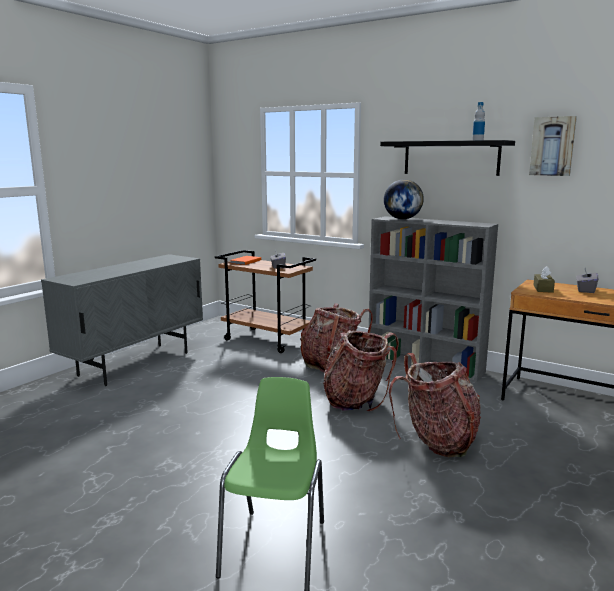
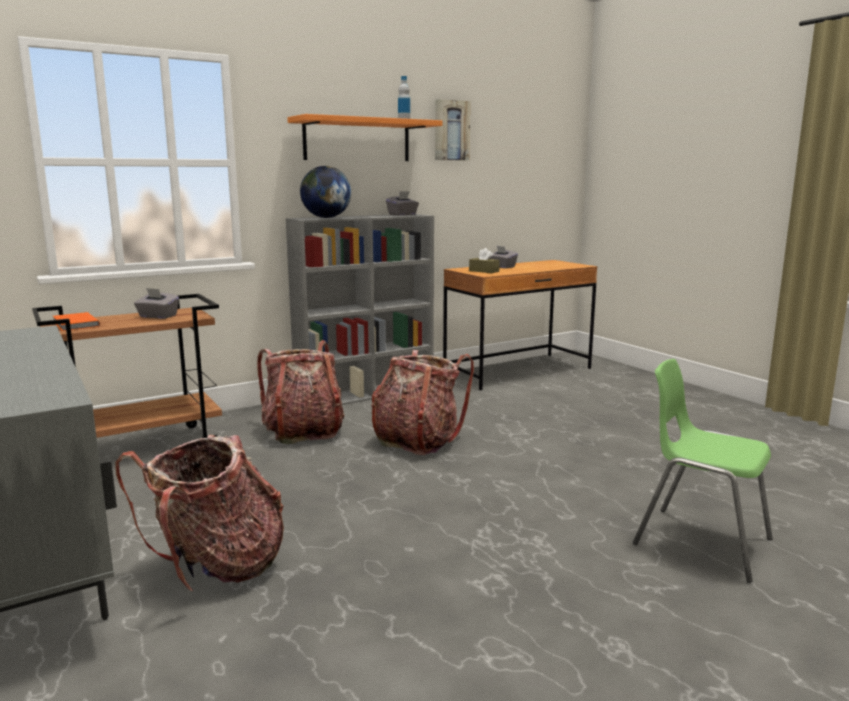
camera: 65 degrees left, 0 degrees up
(437, 441) = (539, 431): backpack -> backpack (217, 567)
(451, 158) = (357, 140): black shelf -> orange shelf
(474, 223) = (402, 215): none -> grey tissue box

